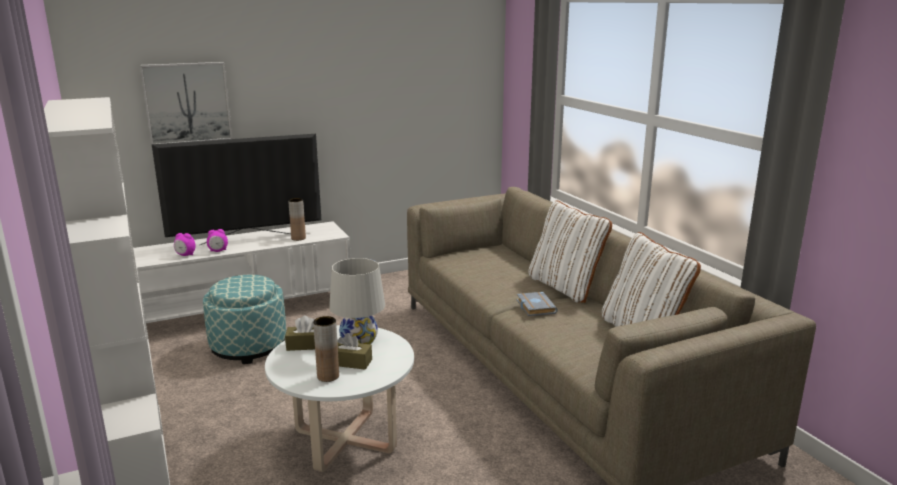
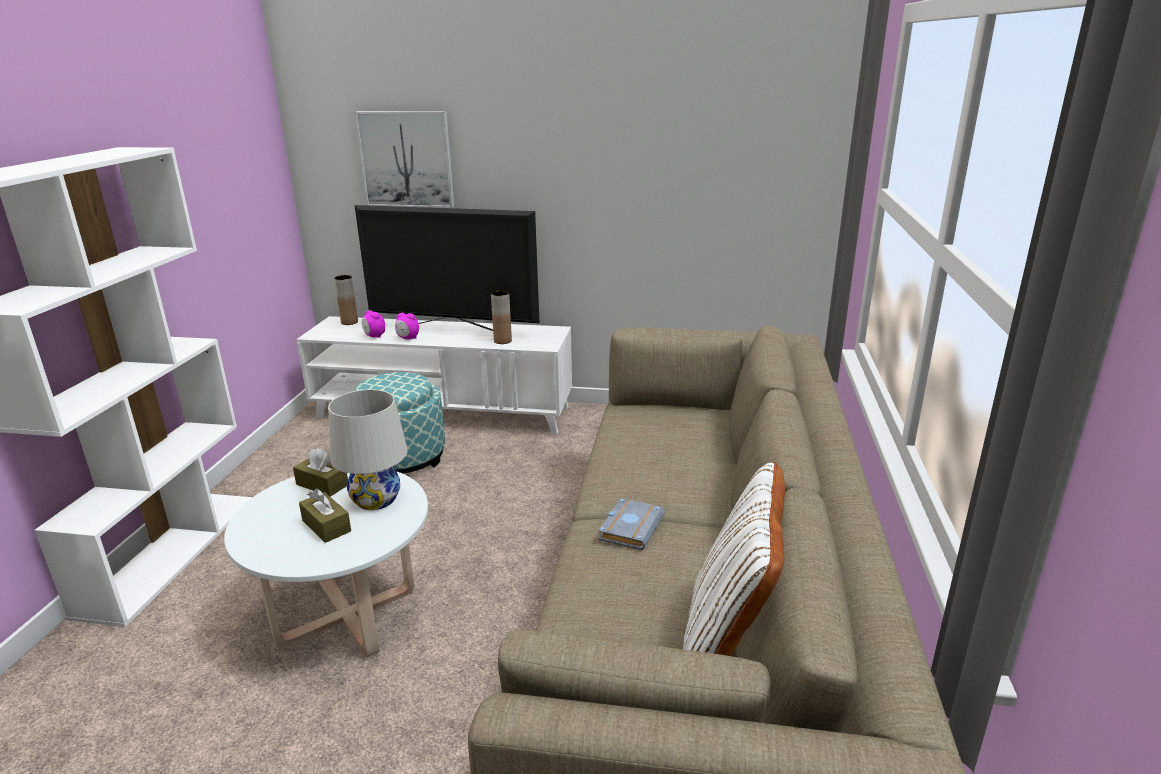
camera: 35 degrees right, 5 degrees up
(328, 376) = (280, 536): brown vase -> brown vase (349, 322)
(565, 287) = (725, 509): white pillow -> none

